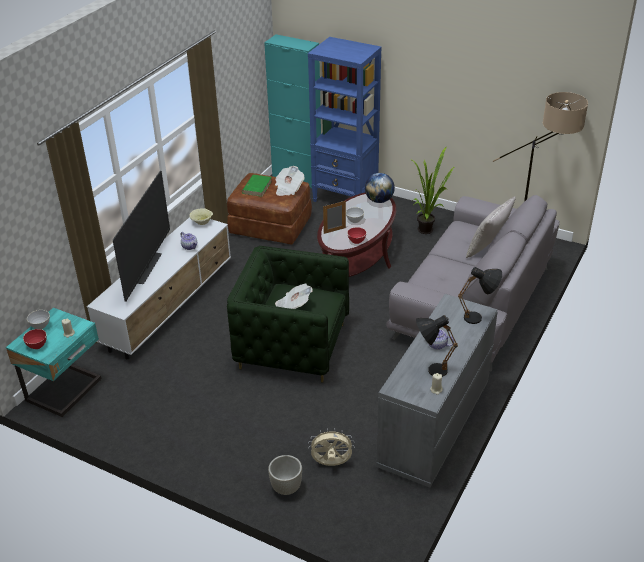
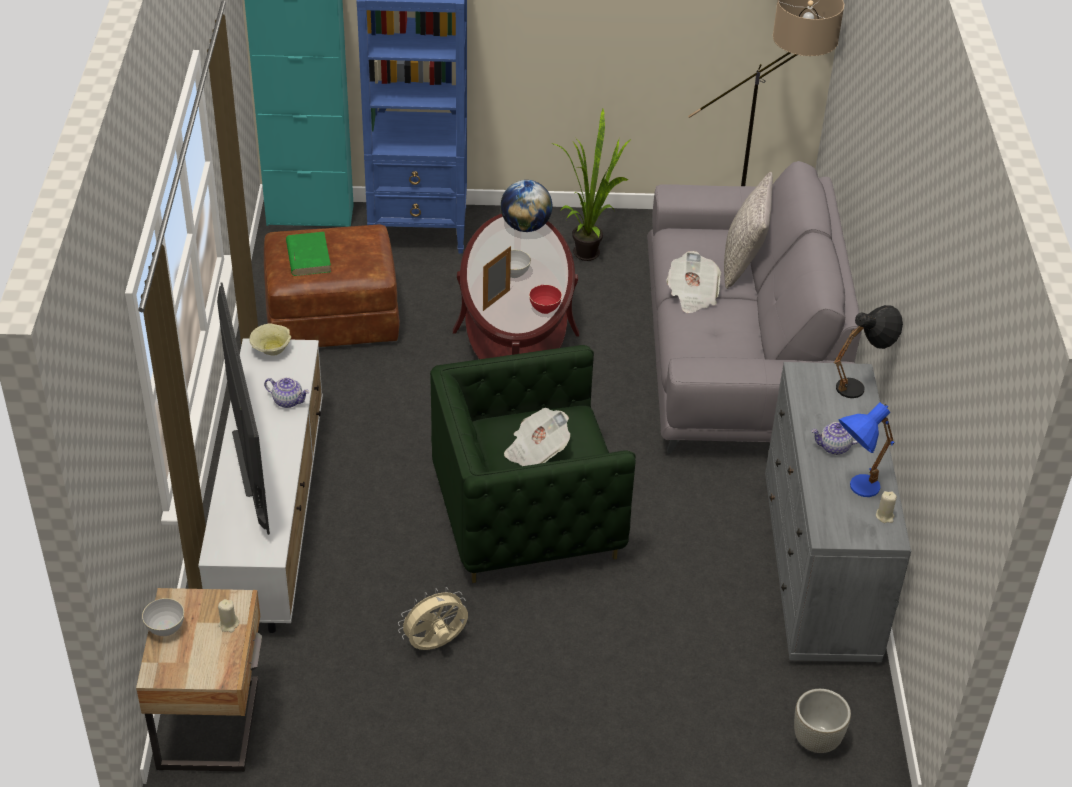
camera: 30 degrees left, 5 degrees up
(37, 345) = (191, 665): red bowl -> none
(66, 391) = (213, 725): turquoise nightstand -> beige nightstand
(286, 488) = (686, 743): grey planter -> grey planter (817, 740)
(288, 189) = (364, 245): newspaper -> newspaper (692, 295)
(331, 464) = (722, 681): beige fan -> beige fan (435, 645)
(430, 370) = (854, 489): black table lamp -> blue table lamp

